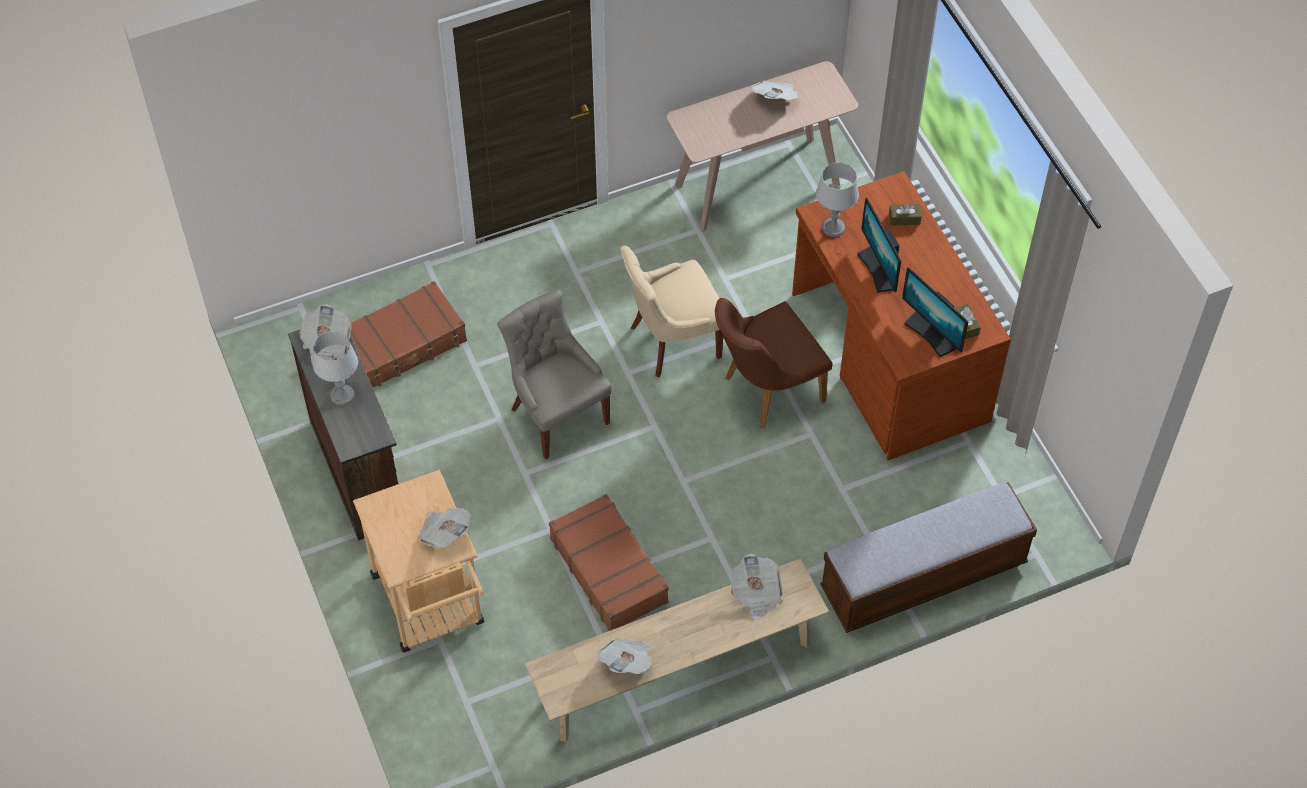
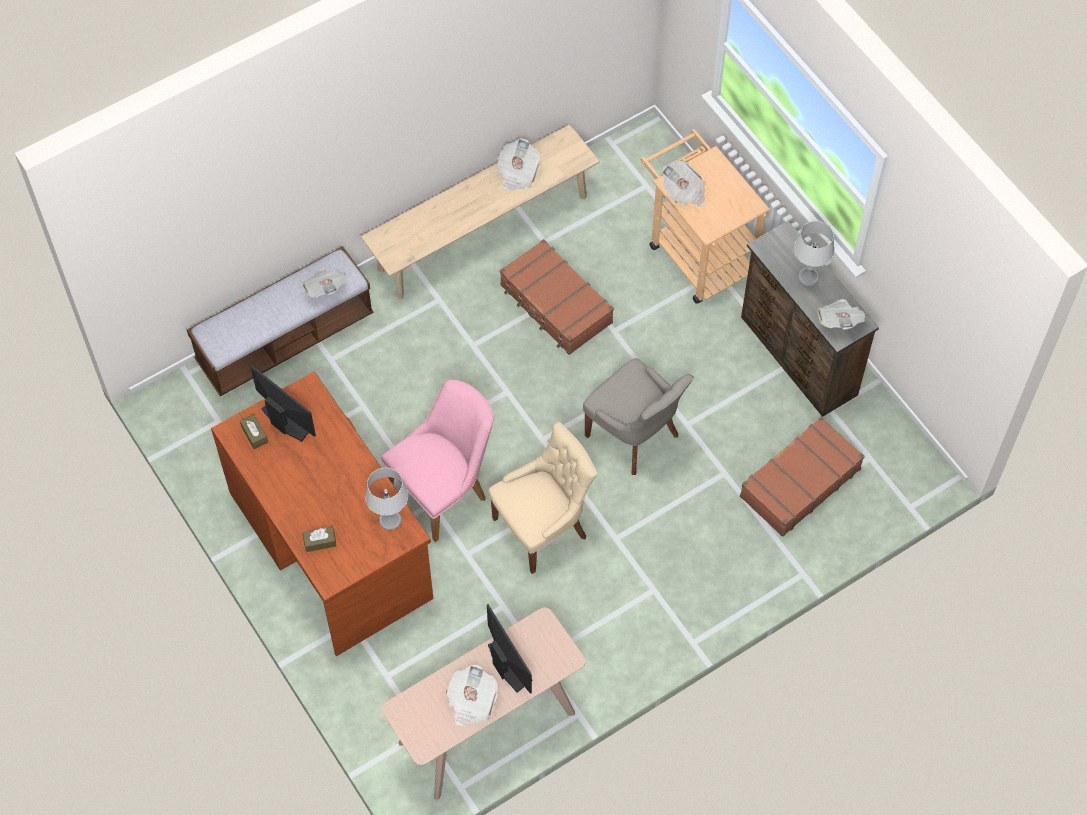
camera: 170 degrees right, 5 degrees up
(756, 594) = (422, 240): newspaper -> newspaper (325, 288)
(765, 391) = (445, 490): brown chair -> pink chair
(879, 269) = (341, 481): monitor -> monitor (508, 665)

